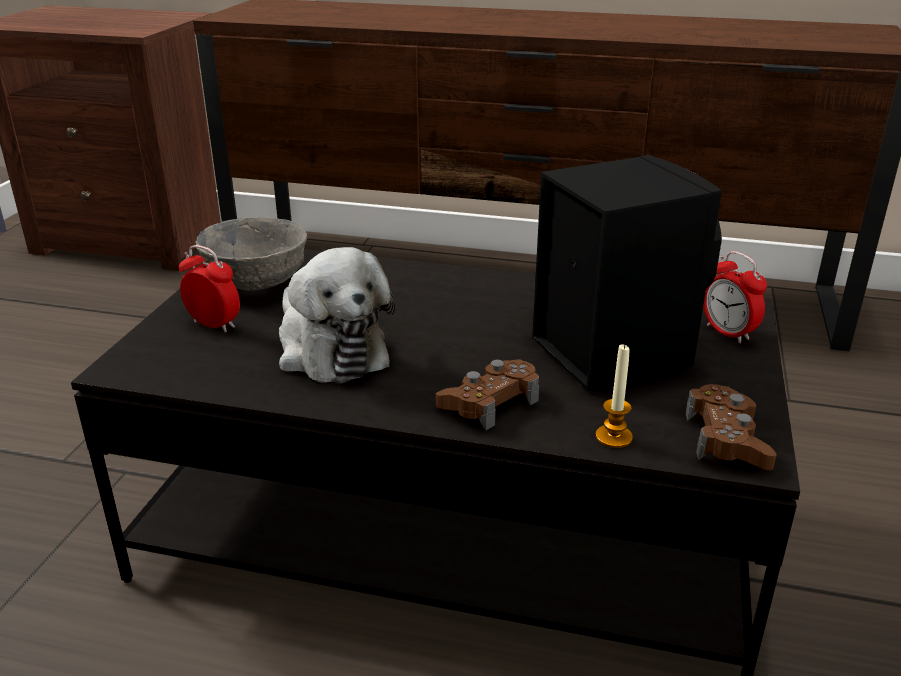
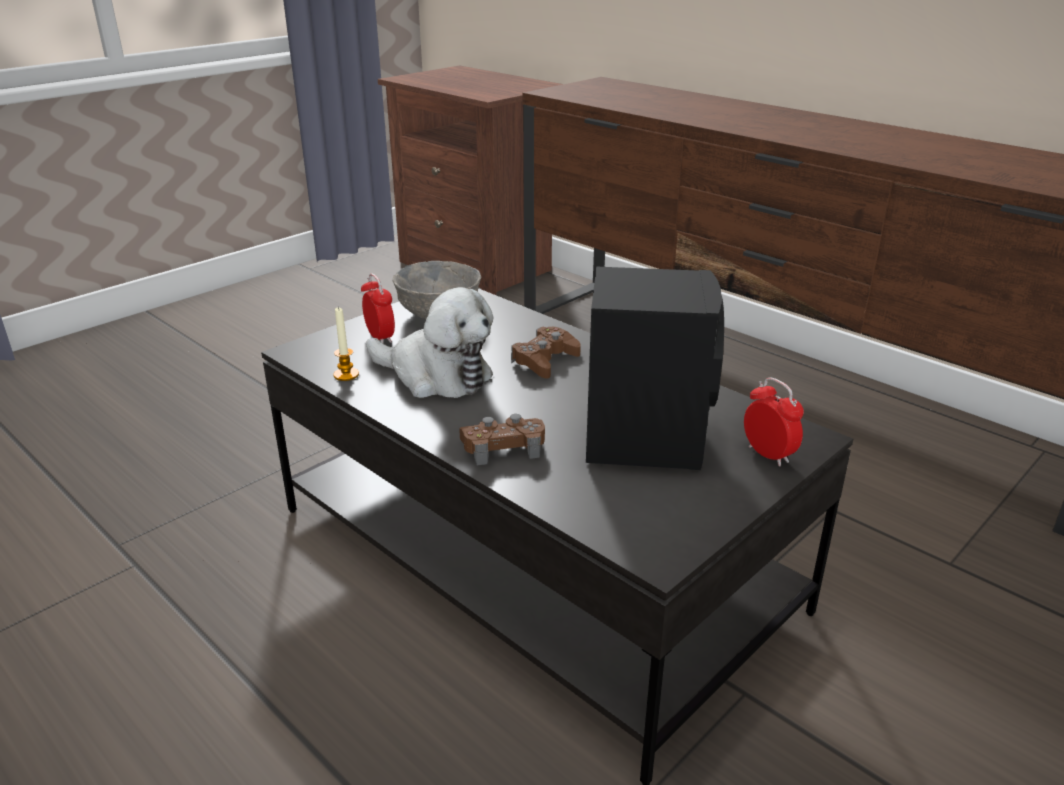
camera: 30 degrees right, 0 degrees up
(329, 349) = (436, 376): plush toy -> plush toy turned 60 degrees counterclockwise
(613, 437) = (565, 502): candle -> candle (346, 375)
(727, 333) = (768, 454): alarm clock -> alarm clock turned 150 degrees clockwise
(727, 439) = (654, 534): brown game controller -> brown game controller (545, 360)

